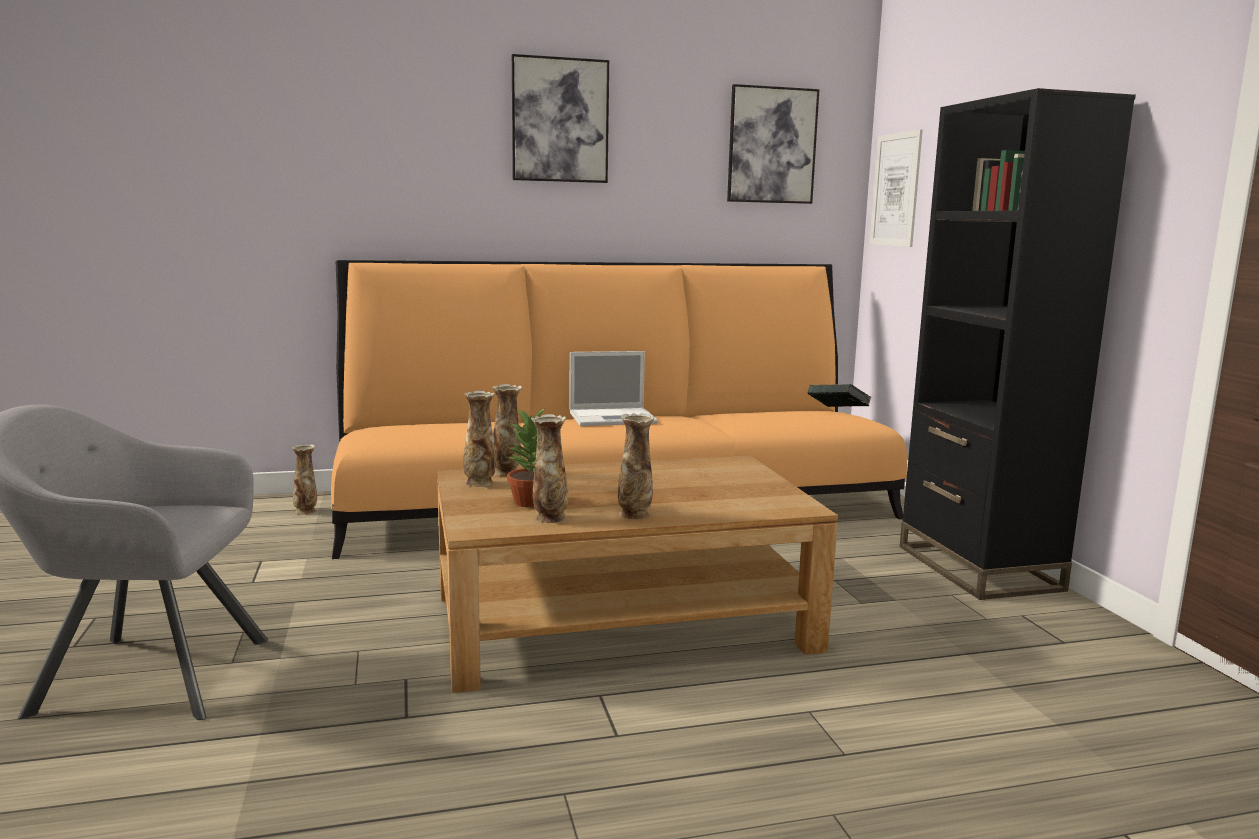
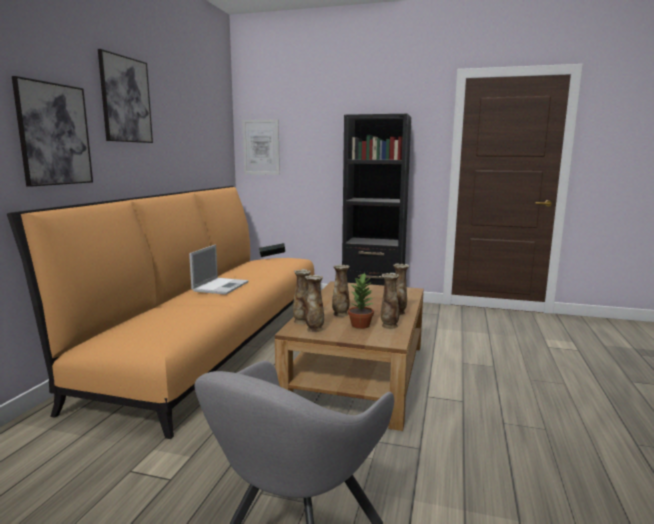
camera: 60 degrees left, 0 degrees up
(306, 511) = (46, 436): vase -> vase (340, 314)
(772, 145) = (206, 122): picture -> picture (54, 134)

